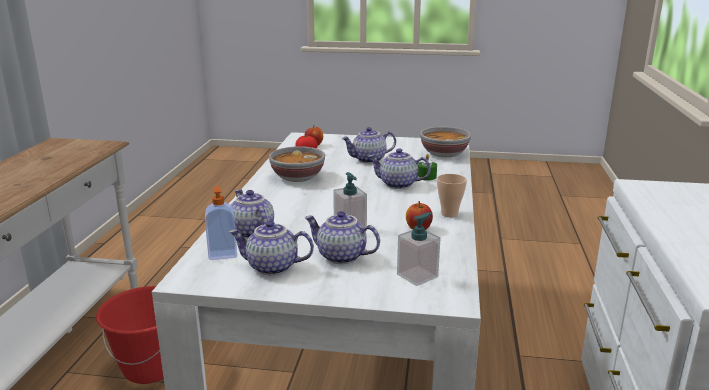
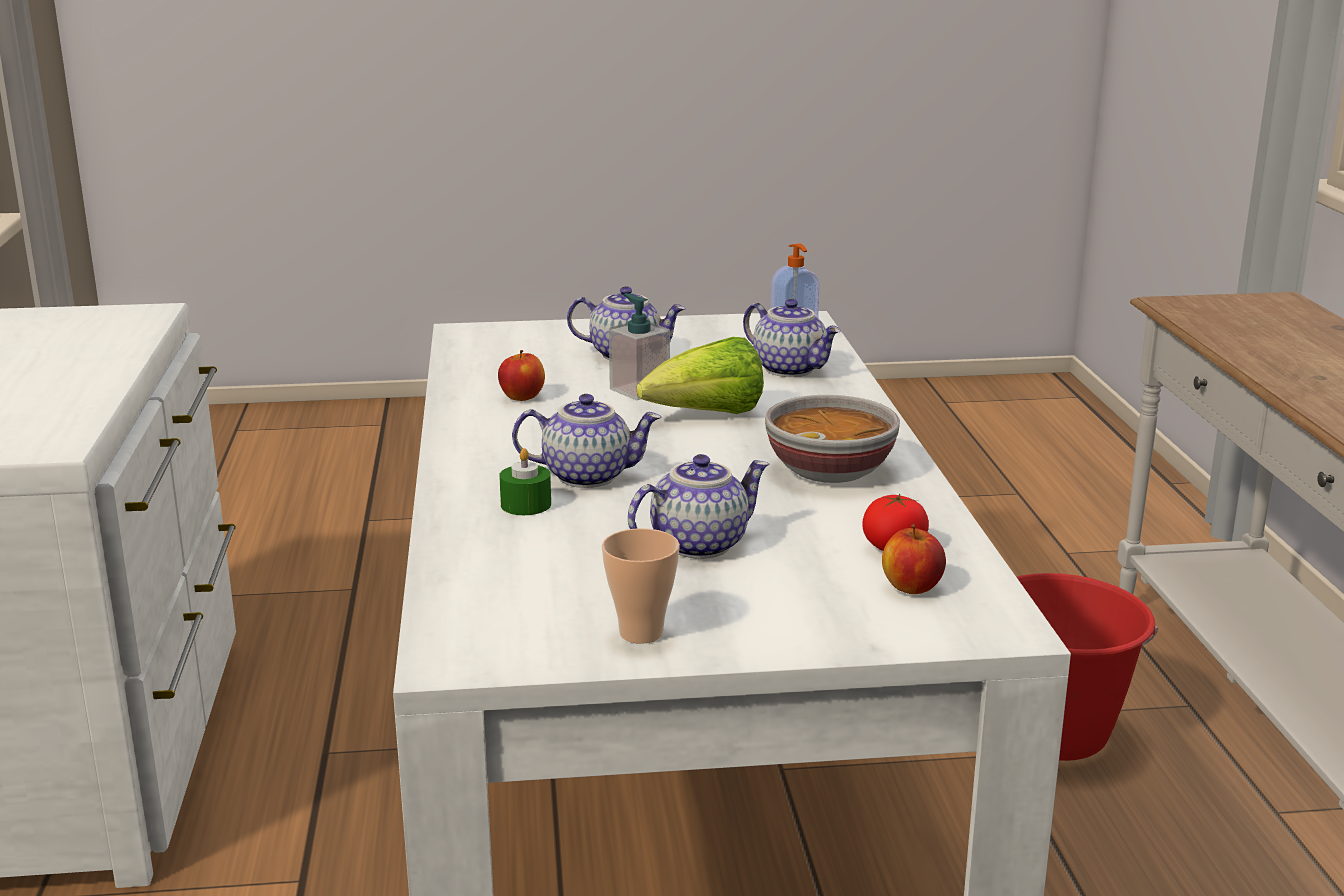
camera: 165 degrees right, 0 degrees up
(271, 267) = (710, 337): teapot -> none
(326, 206) = (707, 416): none -> lettuce
(417, 275) = (512, 346): soap dispenser -> none
(443, 153) = (485, 597): bowl -> none
(449, 214) = (468, 426): cup -> cup (641, 633)

